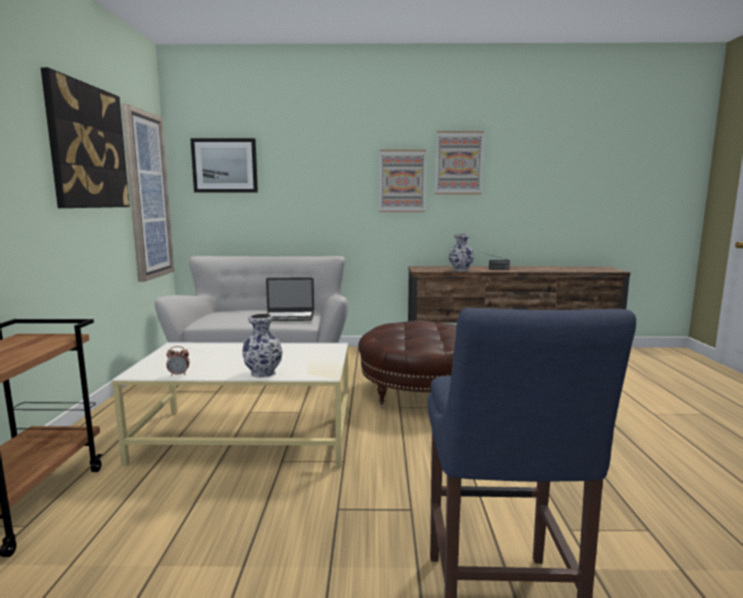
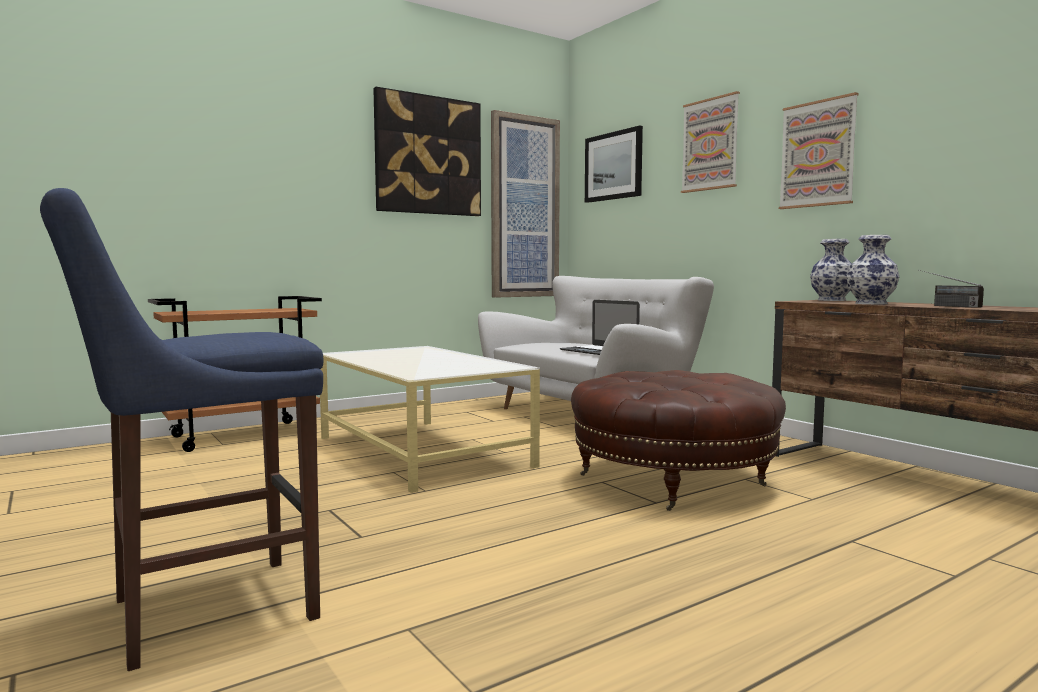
camera: 55 degrees right, 5 degrees down
(179, 374) = (351, 357): alarm clock -> none
(264, 373) = (389, 367): vase -> vase (832, 300)
(458, 163) = (919, 104): picture -> picture (710, 144)

